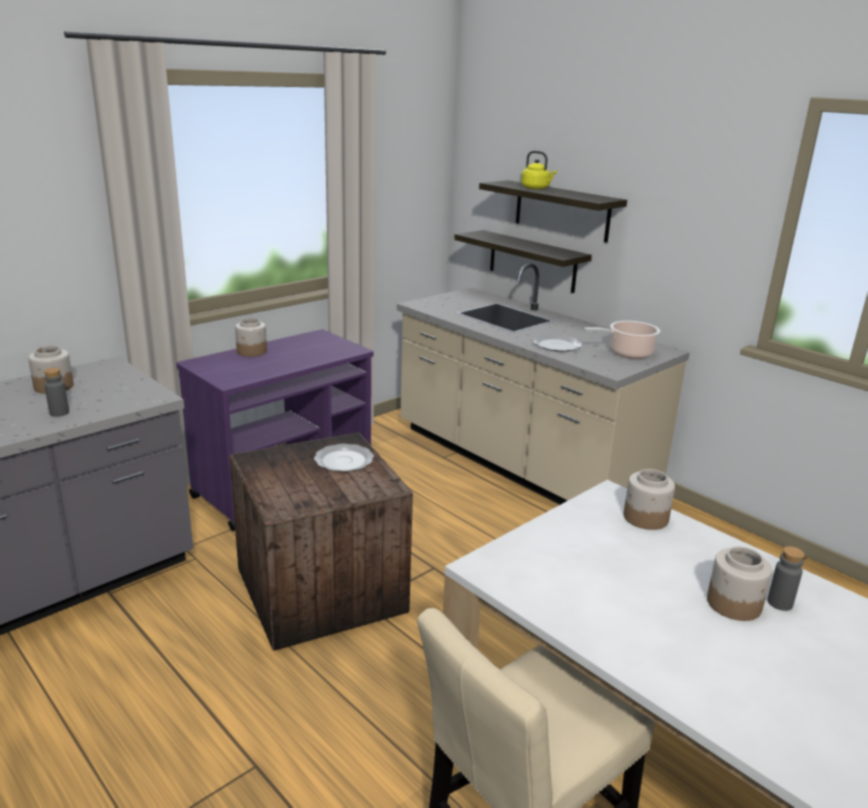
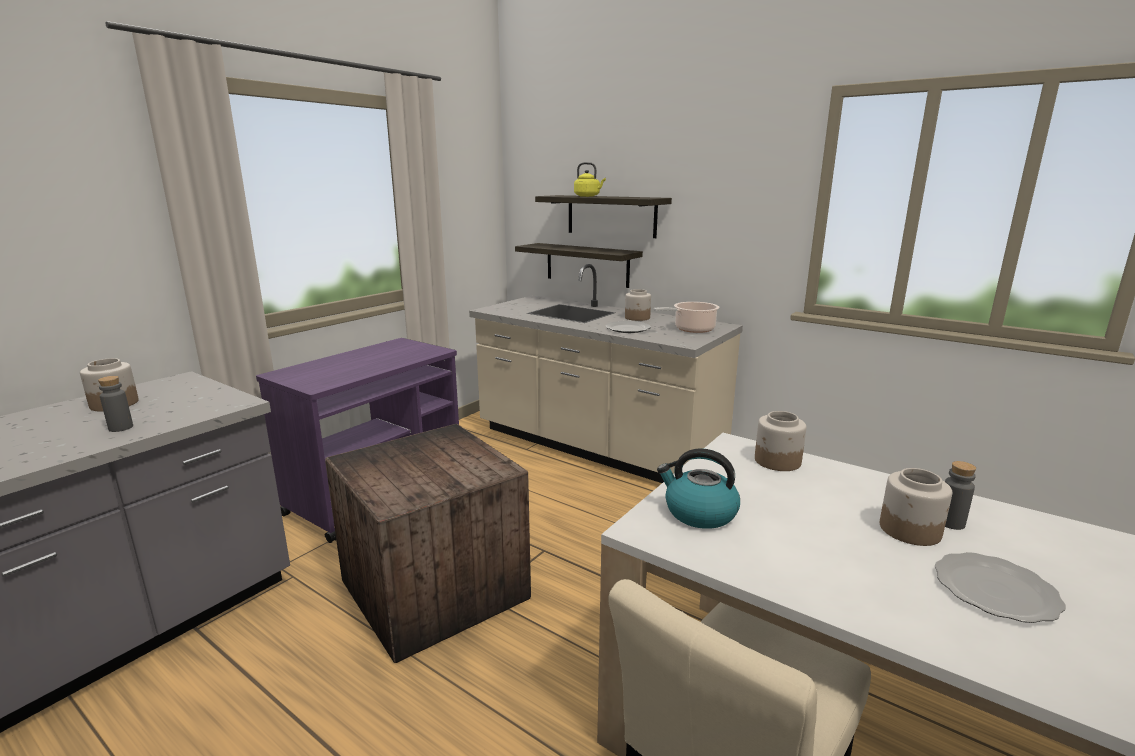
camera: 10 degrees left, 5 degrees down
(252, 352) = (335, 360): jar -> jar (637, 318)
(344, 461) = (449, 450): plate -> plate (997, 591)
(541, 559) = (699, 513): none -> kettle

